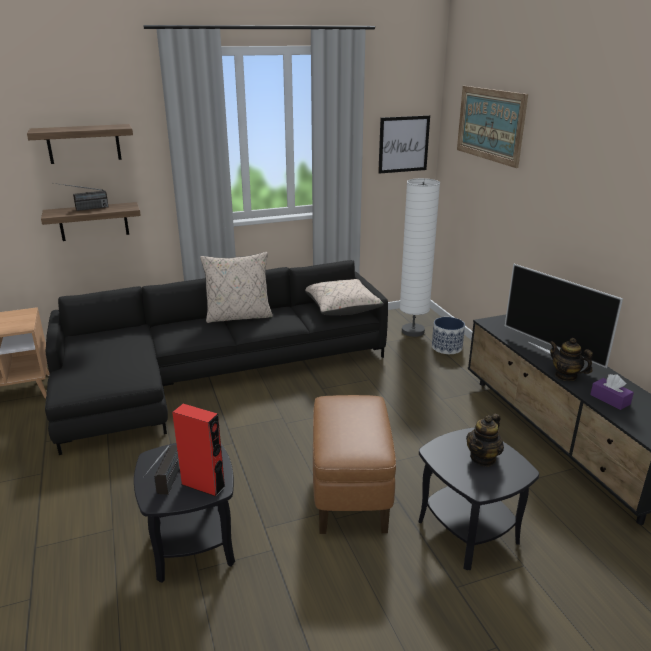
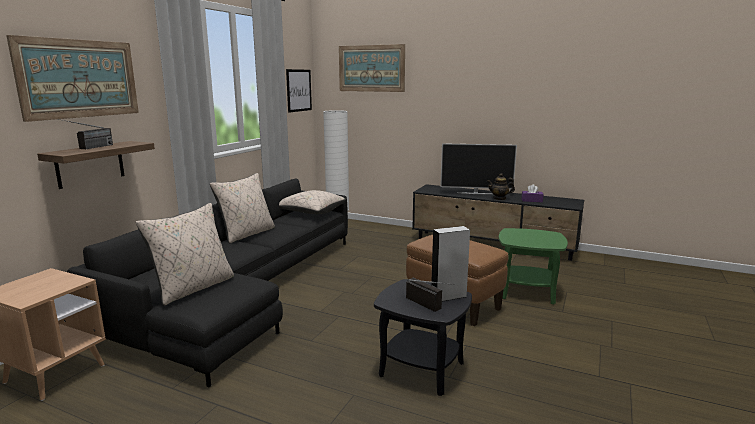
camera: 45 degrees left, 10 degrees down
(84, 144) = (79, 78): shelf -> picture
(97, 363) = (194, 288): none -> beige pillow
(203, 485) = (448, 297): red speaker -> grey speaker
(447, 347) = (371, 229): planter -> none
(468, 532) = (527, 292): black side table -> green side table
(483, 458) = (532, 235): teapot -> none

